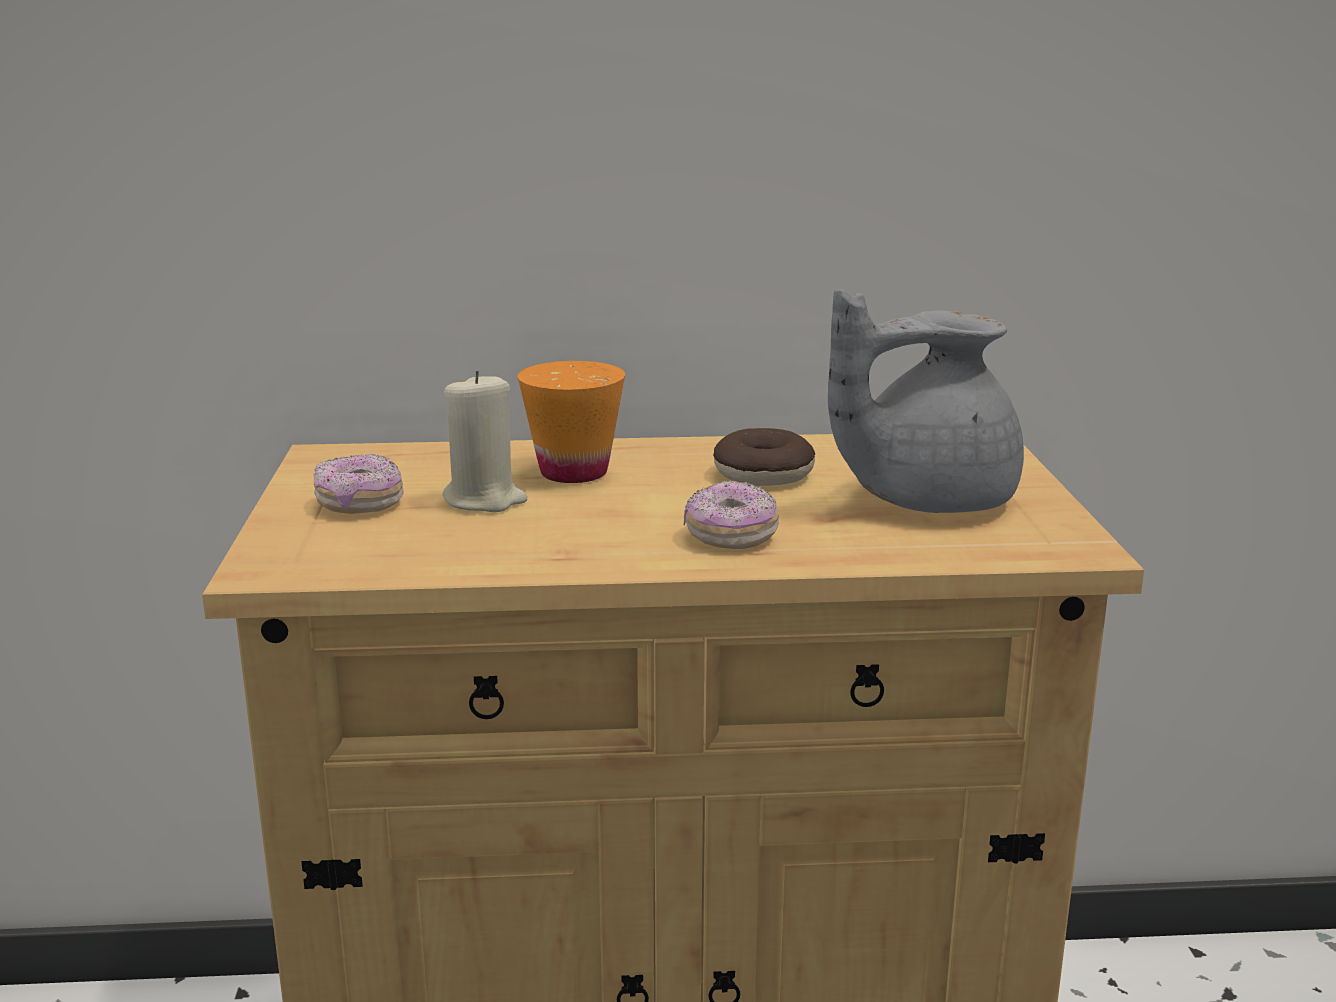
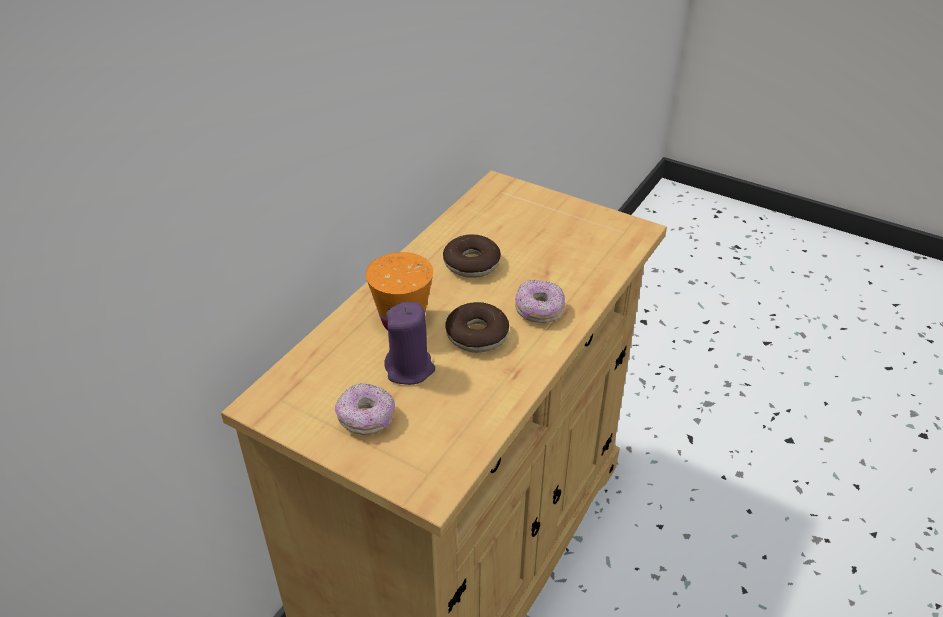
camera: 55 degrees left, 20 degrees up
(484, 500) = (410, 369): beige candle -> purple candle
(611, 515) = (477, 335): none -> donut
(924, 499) = (550, 237): grey teapot -> none

